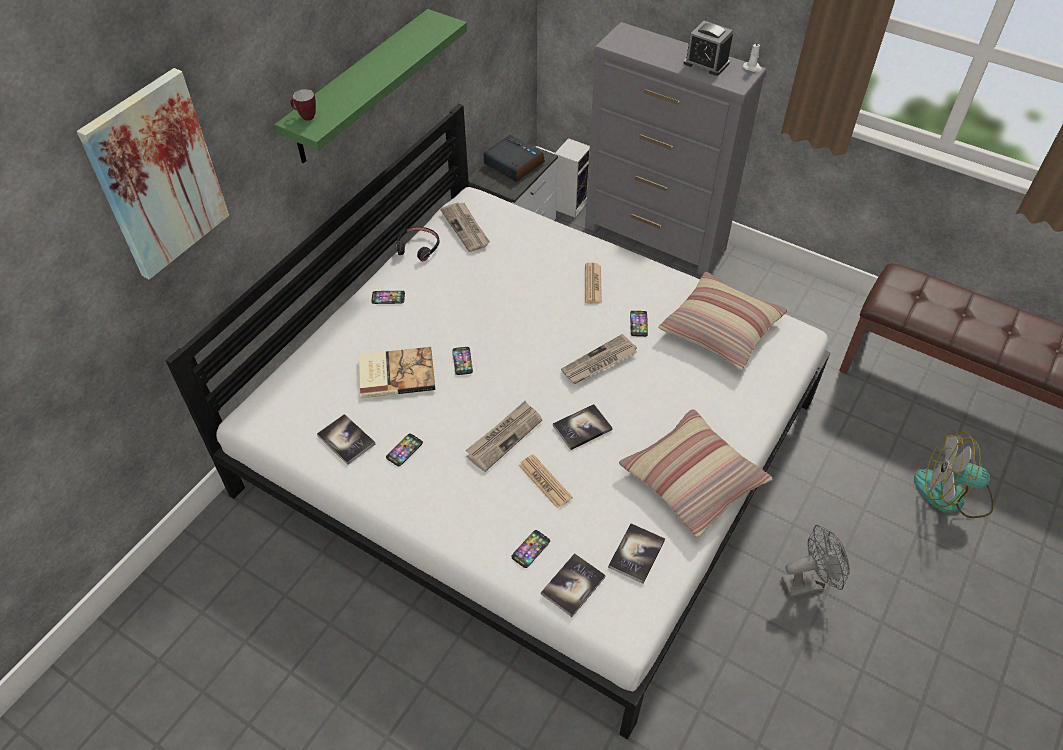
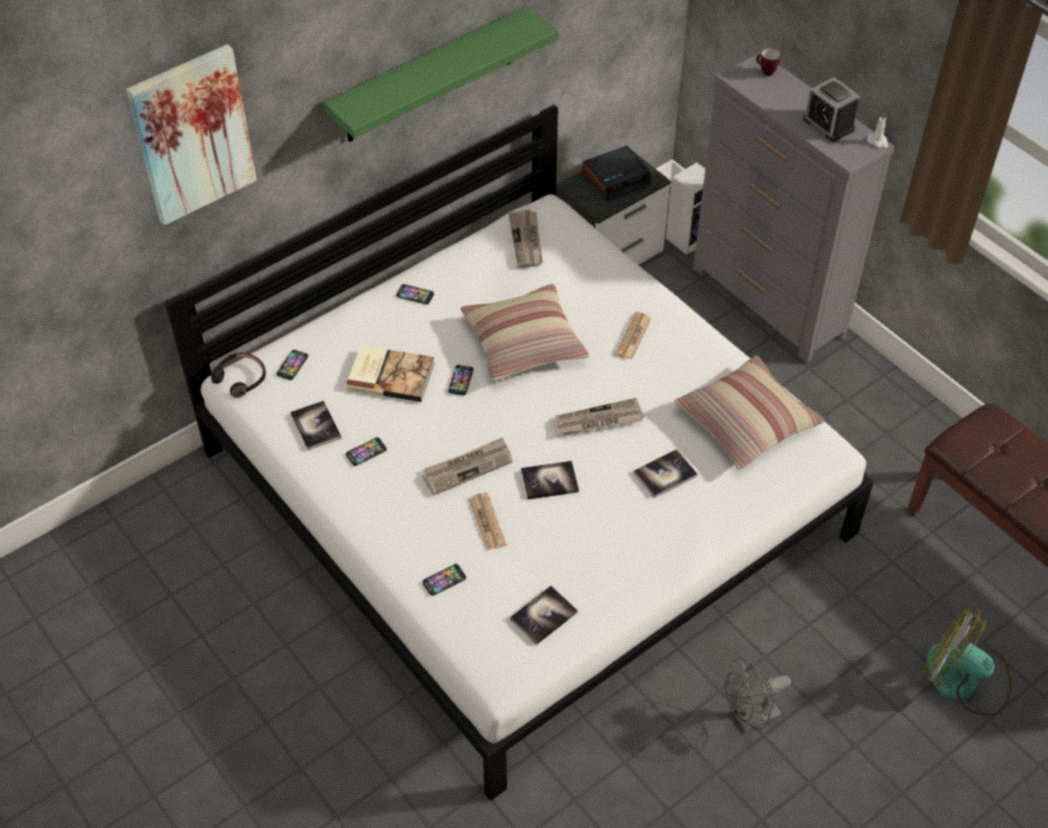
camera: 20 degrees right, 0 degrees up
(305, 117) = (354, 101): mug -> mug (765, 72)
(418, 247) = (468, 249): black headphones -> black headphones (240, 379)
(513, 163) = (616, 178): alarm clock -> alarm clock turned 90 degrees clockwise
(573, 585) = (468, 625): book -> book (665, 474)
(638, 324) = (660, 392): phone -> phone (292, 365)
(692, 479) = (635, 564): pillow -> pillow (524, 342)
(808, 582) = (750, 718): grey fan -> grey fan turned 150 degrees clockwise

